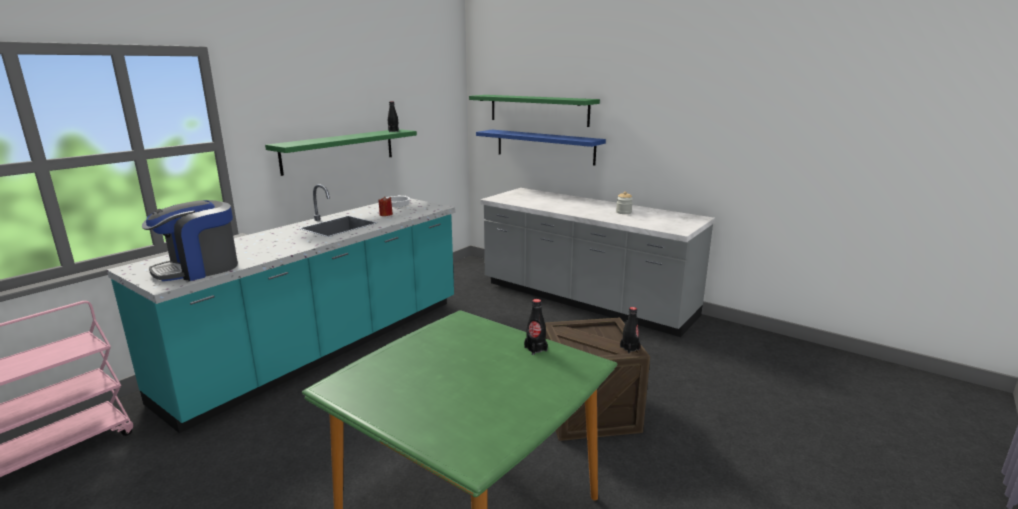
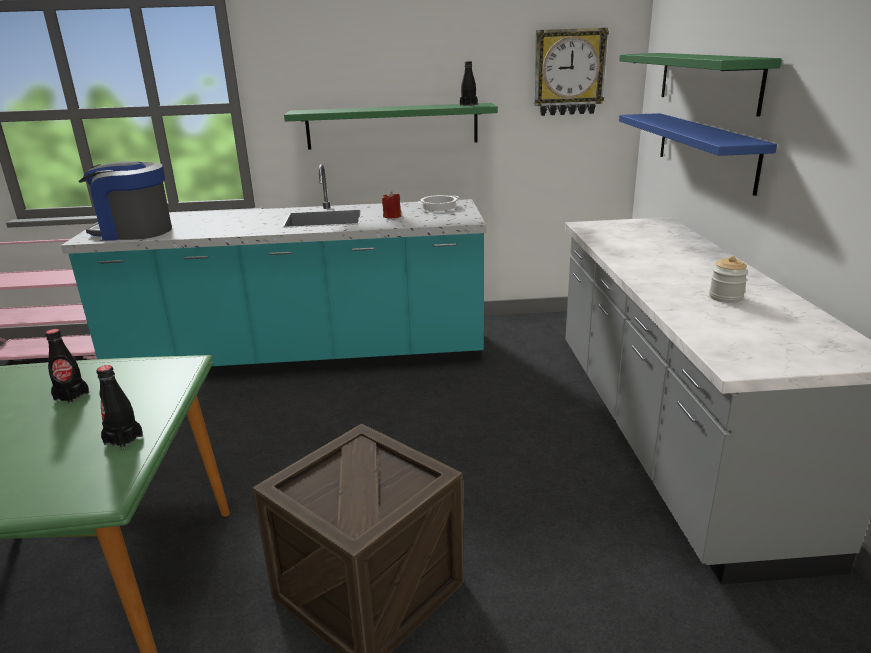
camera: 50 degrees right, 5 degrees up
(434, 107) = (568, 72): none -> wall clock
(629, 348) = (359, 525): black bottle -> black bottle (71, 396)

